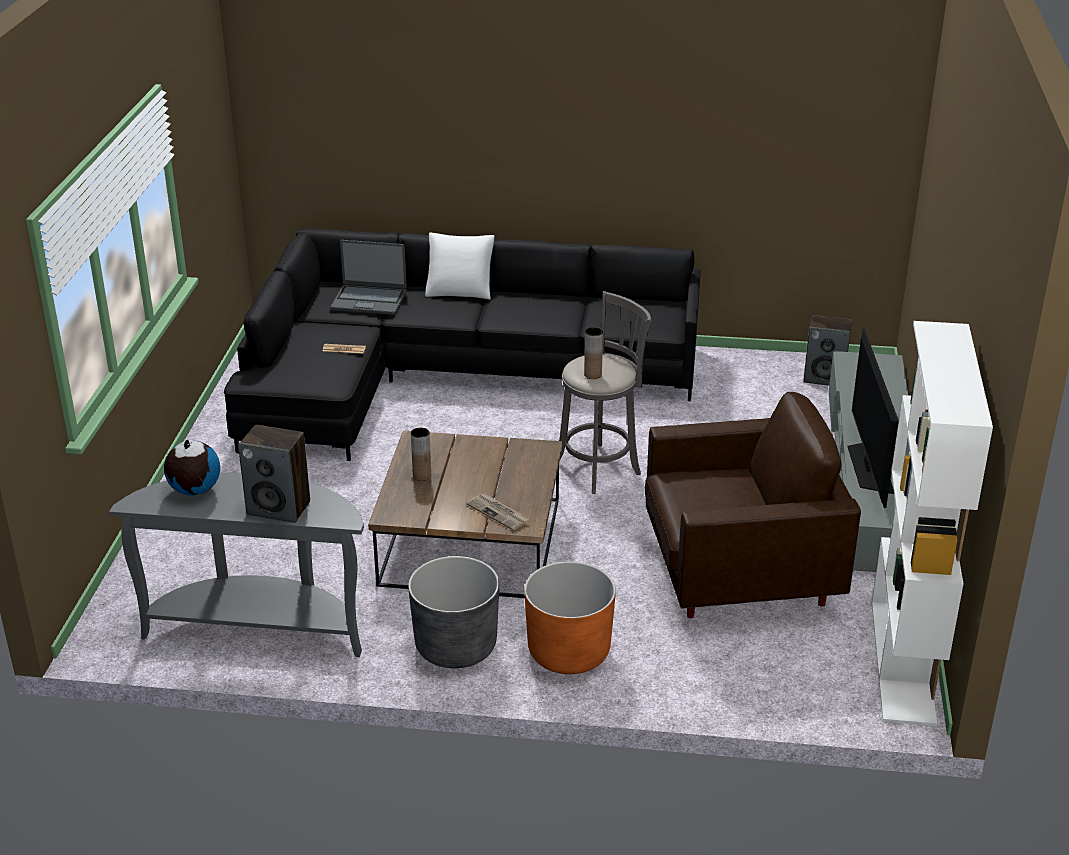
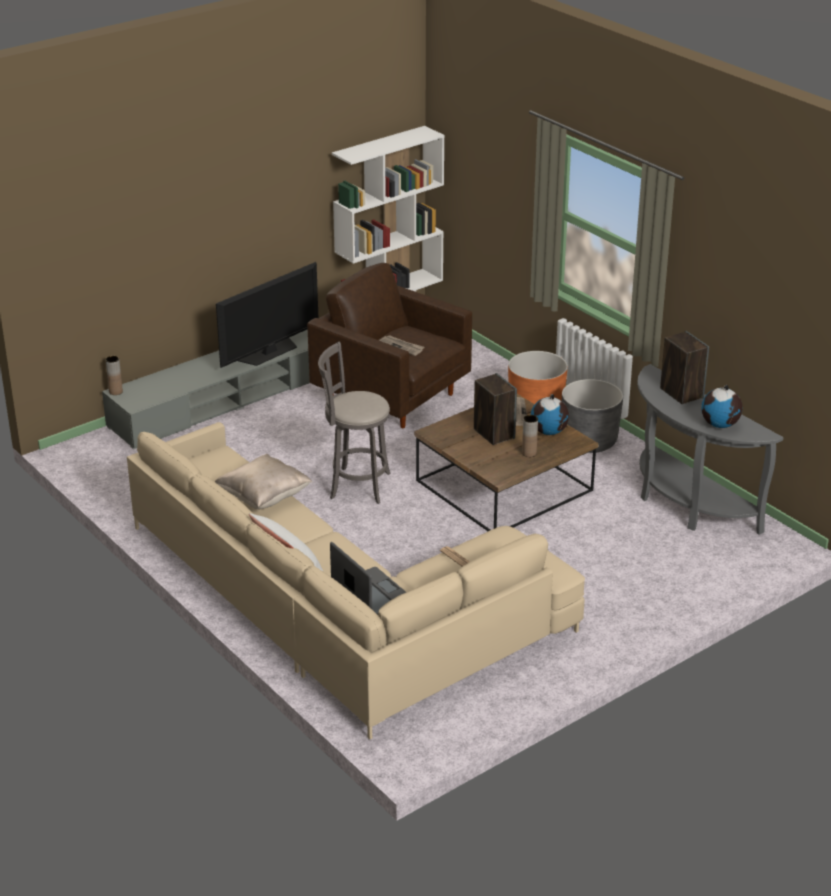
camera: 135 degrees left, 0 degrees up
(434, 509) = (549, 432): none -> globe
(445, 376) = (340, 610): black sofa -> beige sofa
(567, 319) = (264, 498): none -> beige pillow
(593, 375) = (371, 400): brown vase -> brown vase (115, 392)
(715, 490) = (401, 346): none -> newspaper
(824, 378) = (111, 461): speaker -> speaker (493, 434)

